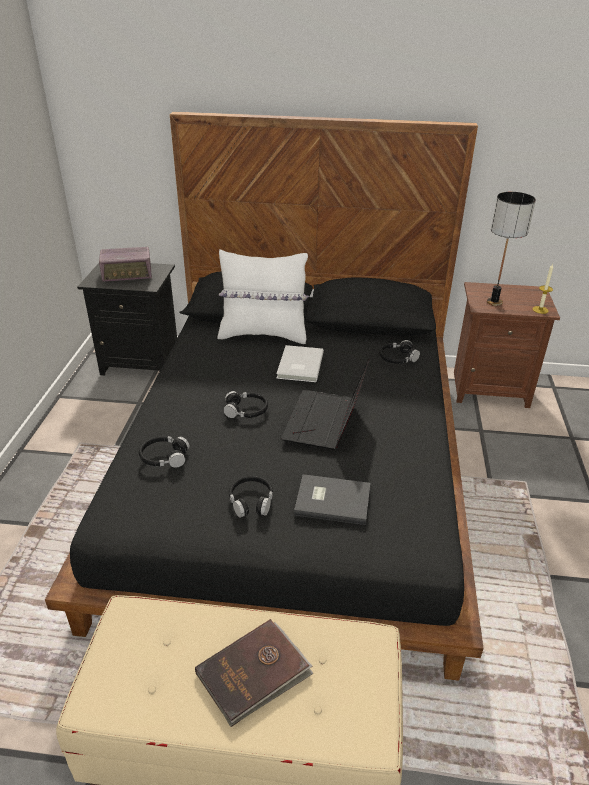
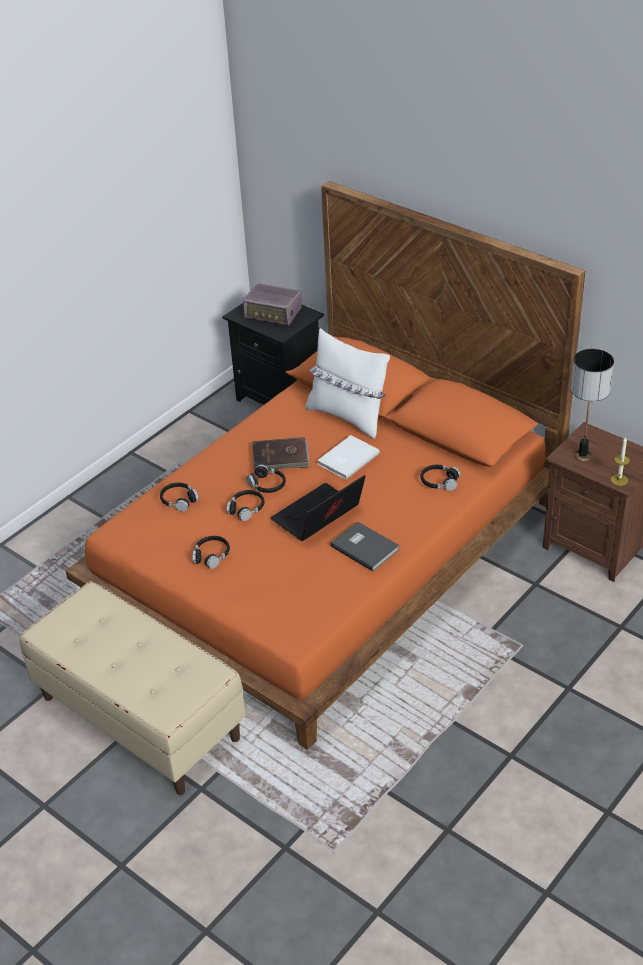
camera: 35 degrees right, 5 degrees up
(247, 439) = (246, 508): none -> black headphones
(254, 673) = (134, 657): brown book -> brown book (280, 457)
(295, 473) = (327, 555): black bed -> orange bed
(331, 500) = (265, 577): grey book -> grey book (365, 547)

